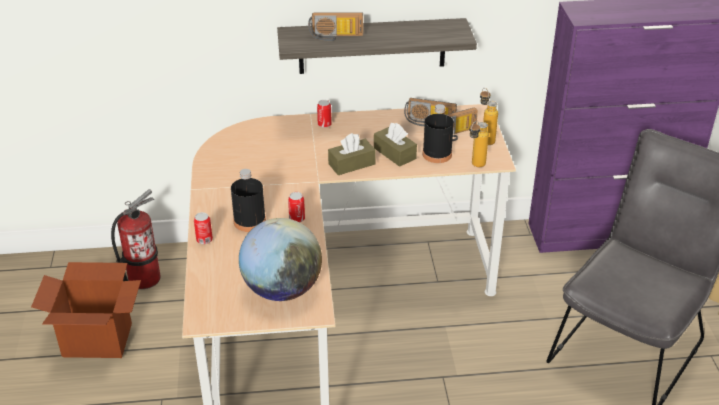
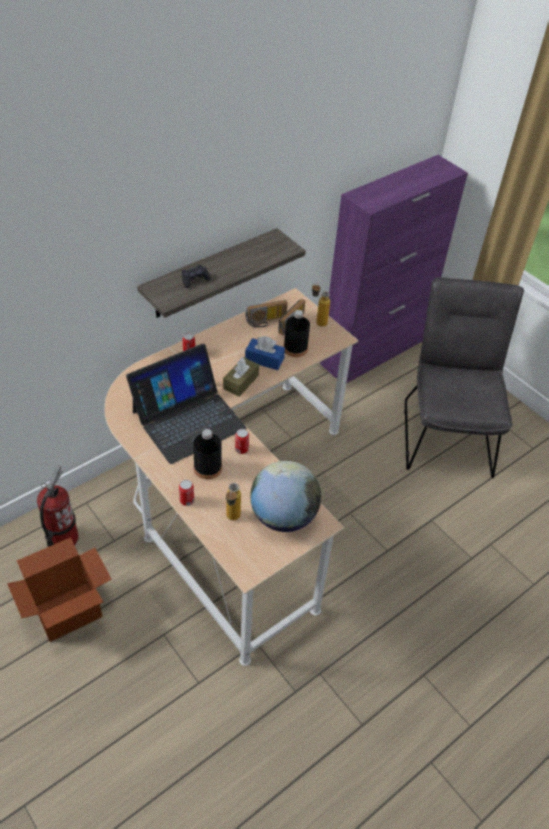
camera: 35 degrees left, 10 degrees up
(270, 176) = (188, 419): none -> laptop
(335, 37) = (195, 280): radio -> black game controller
(394, 153) = (264, 359): brown tissue box -> blue tissue box
(475, 166) = (330, 348): bottle -> bottle (232, 520)

